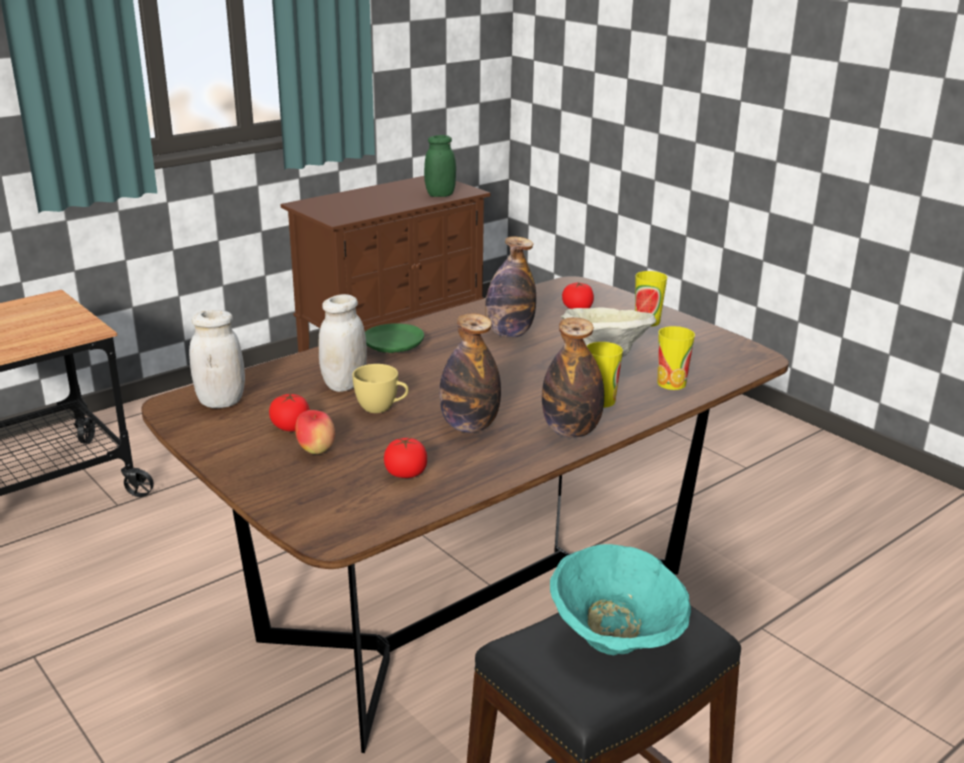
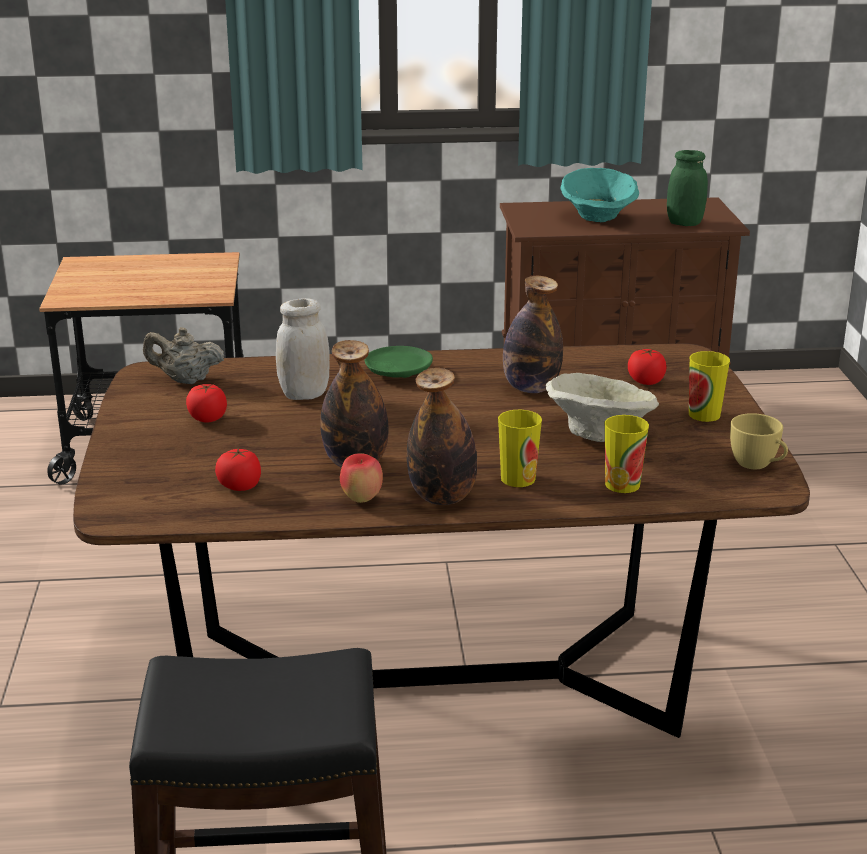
camera: 35 degrees right, 0 degrees up
(221, 401) = (185, 380): white jar -> beige teapot
(316, 451) = (198, 444): apple -> apple (362, 499)
(382, 408) = (304, 424): yellow cup -> yellow cup (757, 465)
(616, 639) = (262, 696): turquoise bowl -> turquoise bowl (598, 219)

